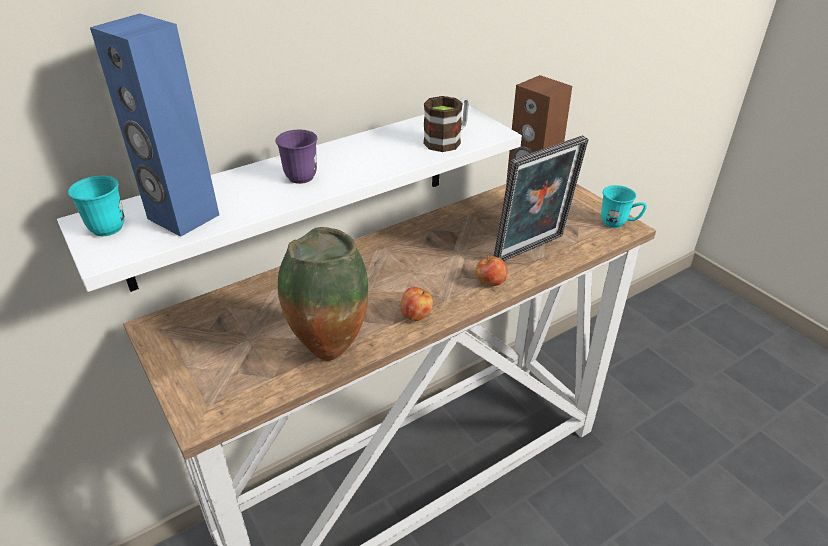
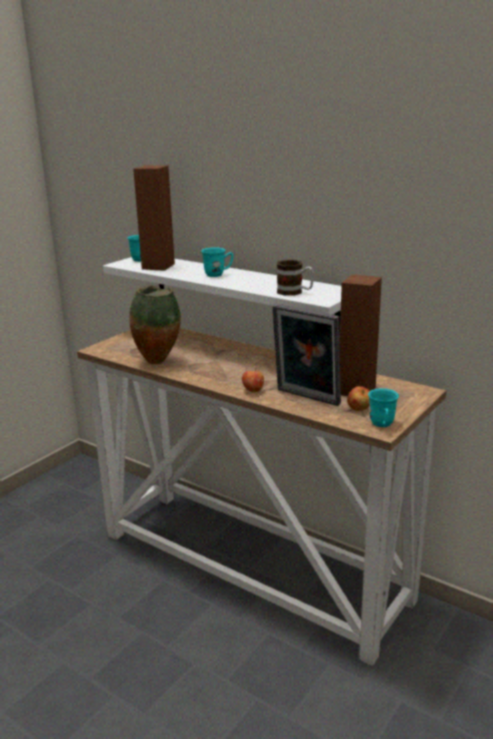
camera: 70 degrees right, 15 degrees down
(182, 217) = (157, 266): blue speaker -> brown speaker
(302, 173) = (218, 274): purple mug -> turquoise mug
(416, 315) = (202, 376): apple -> apple (359, 409)

